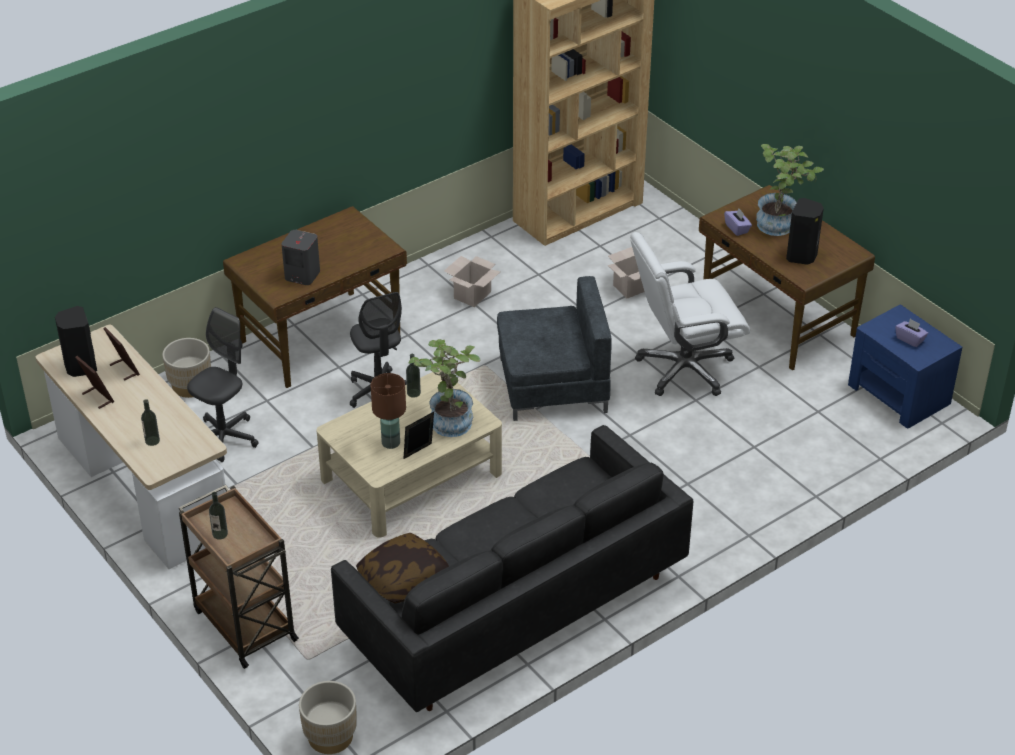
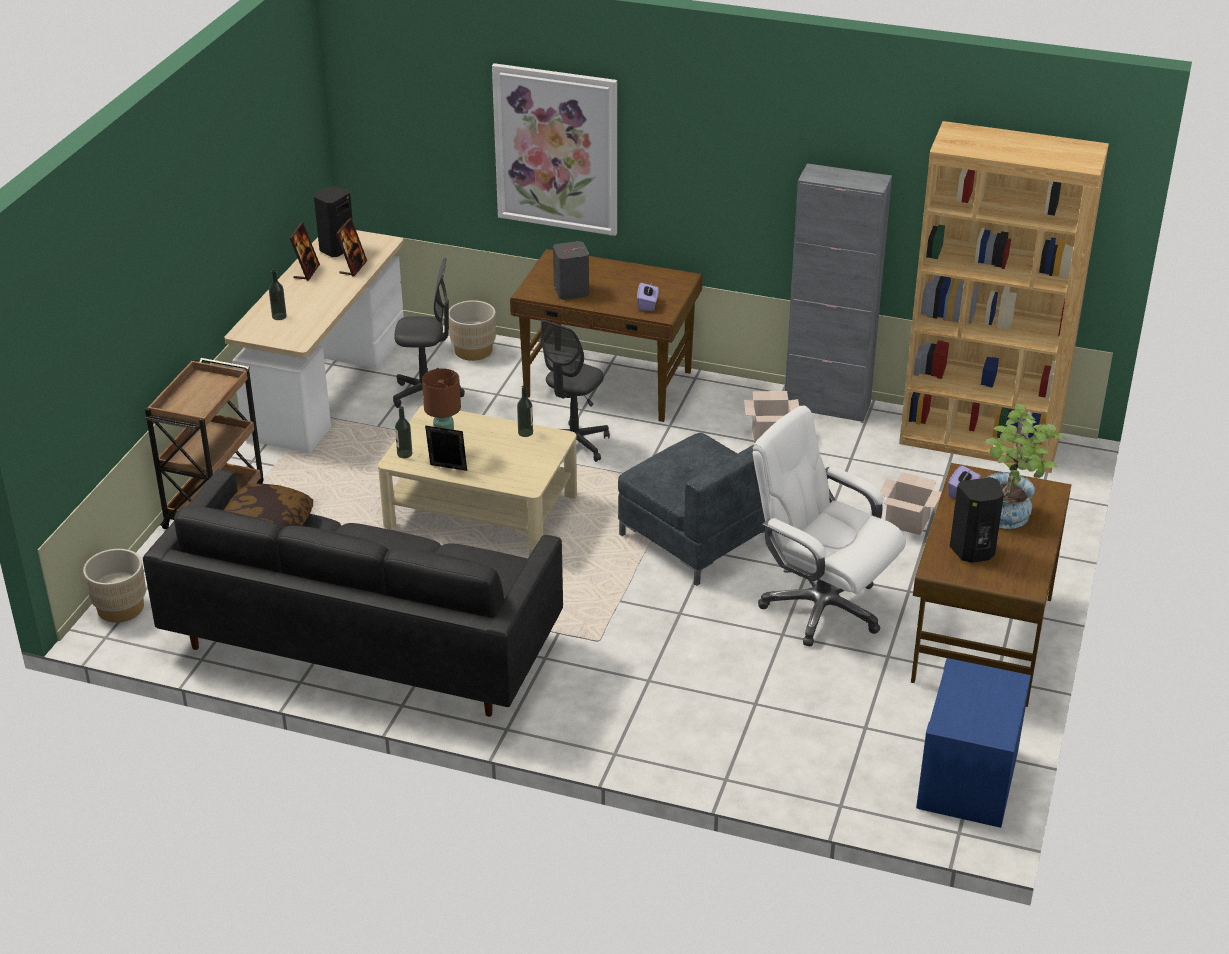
camera: 55 degrees right, 5 degrees down
(219, 168) = (556, 149): none -> picture
(220, 534) = (191, 391): bottle -> bottle (404, 454)
(448, 419) = (510, 466): potted plant -> none
(467, 253) = (827, 406): none -> grey cabinet
(910, 339) = (975, 705): purple tissue box -> purple tissue box (647, 305)

